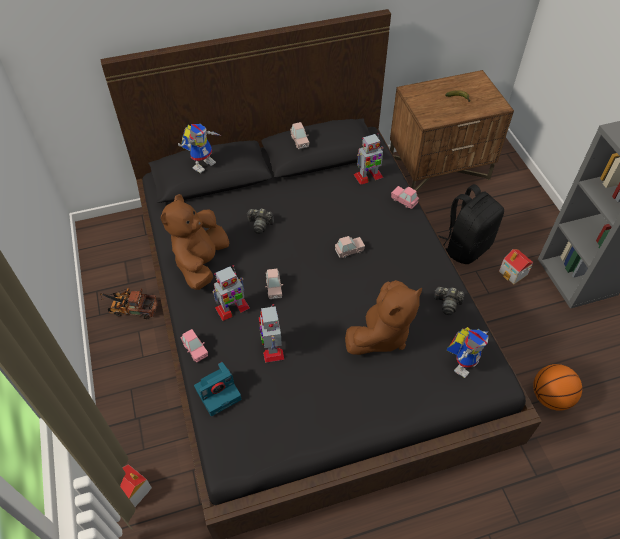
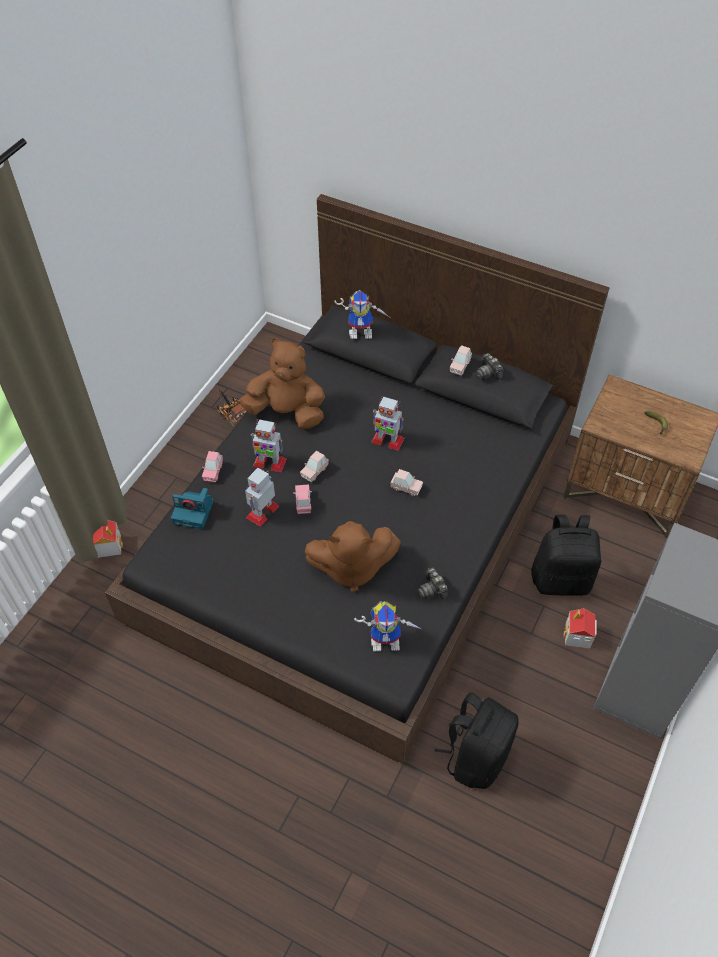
camera: 45 degrees right, 0 degrees up
(201, 262) = (287, 412): brown plush toy -> brown plush toy turned 45 degrees clockwise
(260, 225) = (362, 415): camera -> camera (488, 373)
(368, 176) = (499, 439): toy robot -> toy robot (387, 440)
(404, 201) = (504, 482): pink toy car -> pink toy car (303, 502)
(550, 397) = (476, 756): basketball -> black backpack

